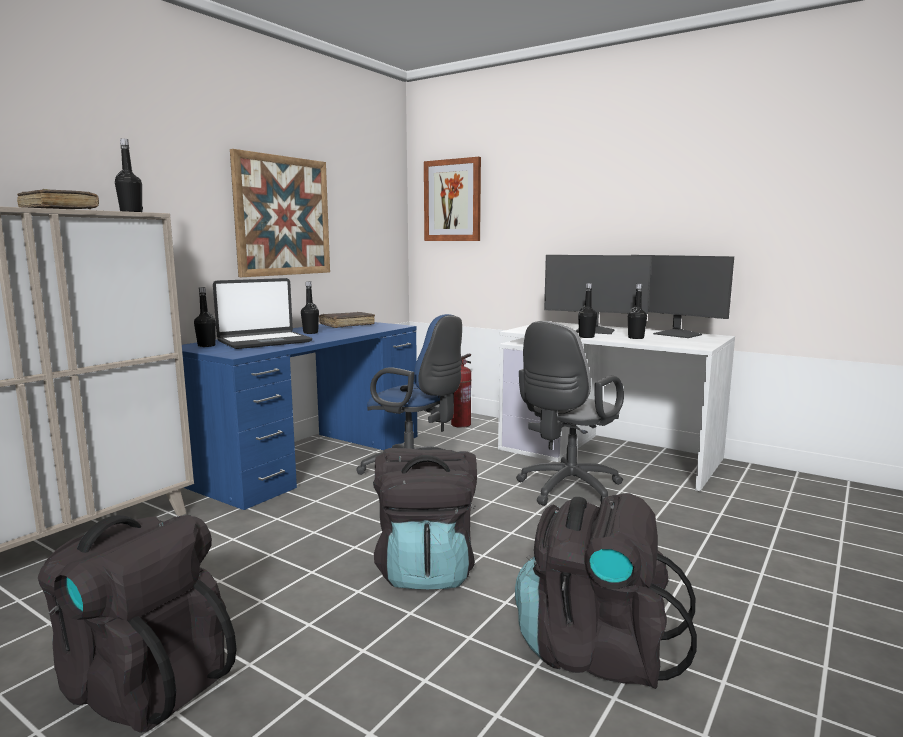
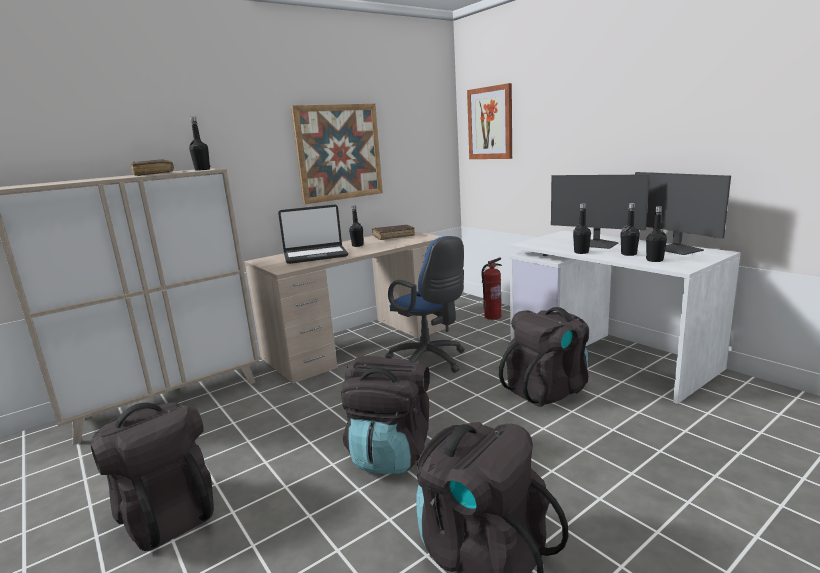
camera: 20 degrees right, 5 degrees up
(206, 345) = (273, 259): black bottle -> black bottle (654, 260)
(310, 458) = (360, 341): blue desk -> beige desk
(566, 490) = (547, 389): grey office chair -> black backpack

